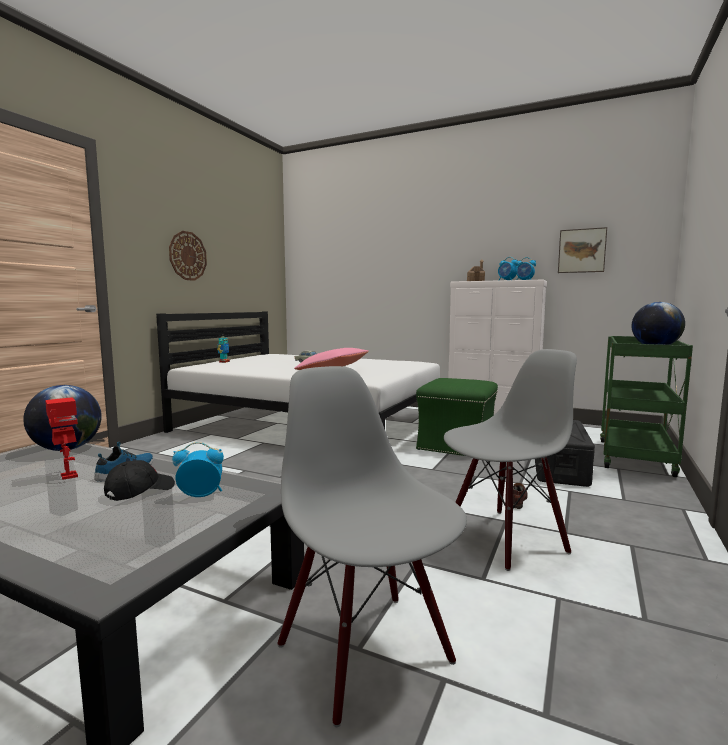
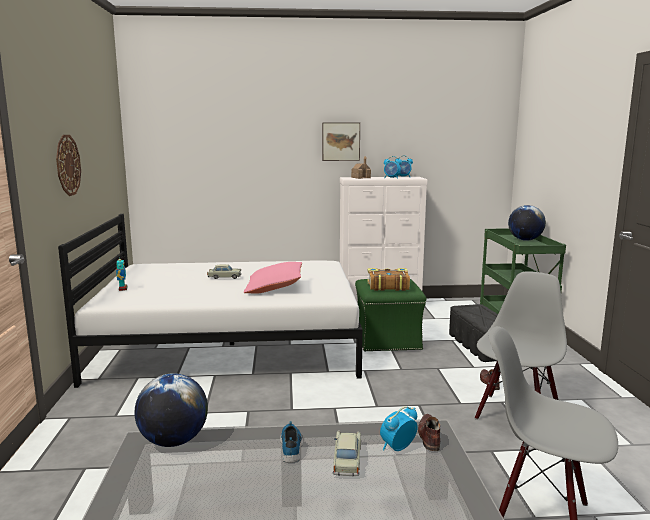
camera: 30 degrees left, 5 degrees up
(68, 476) = (252, 466): toy robot -> none
(140, 491) = (347, 460): black cap -> beige toy car
(250, 495) = (429, 436): none -> brown shoe
(451, 382) = (387, 286): none -> book
(582, 251) = (446, 150): picture -> picture (340, 141)

